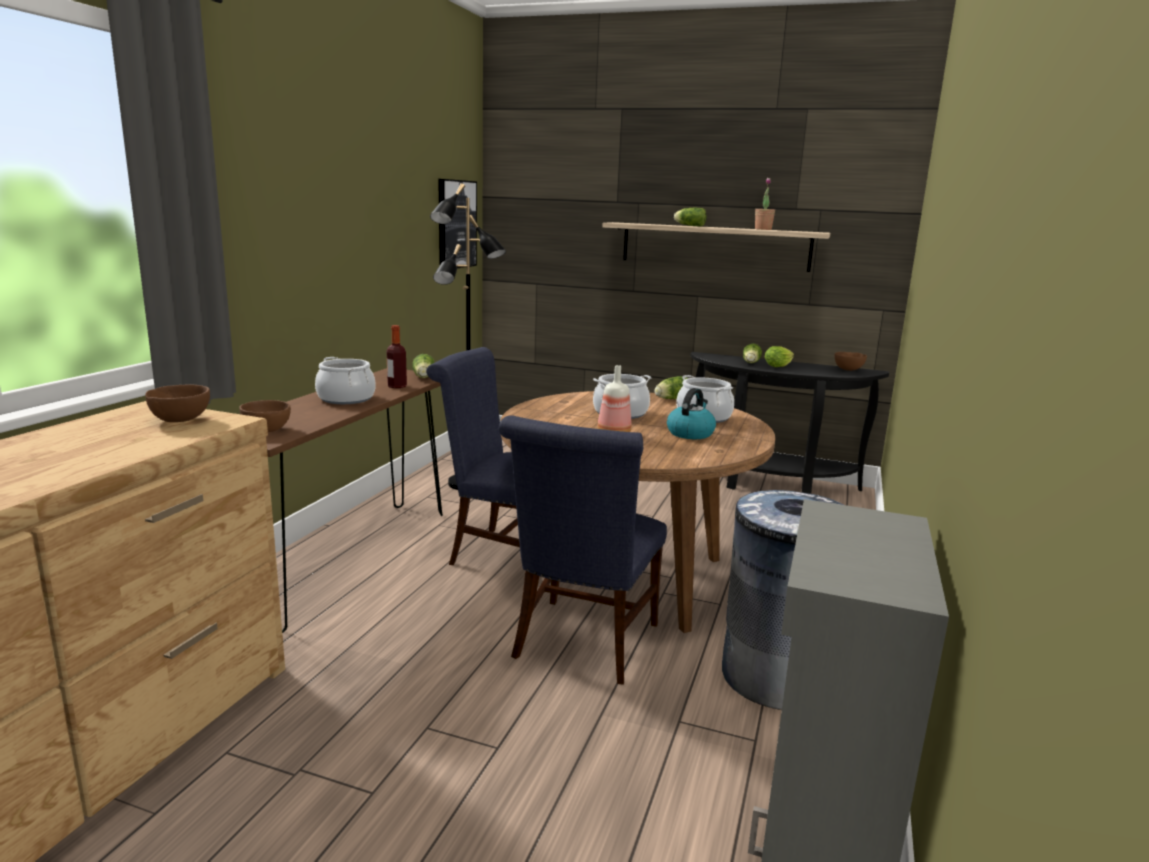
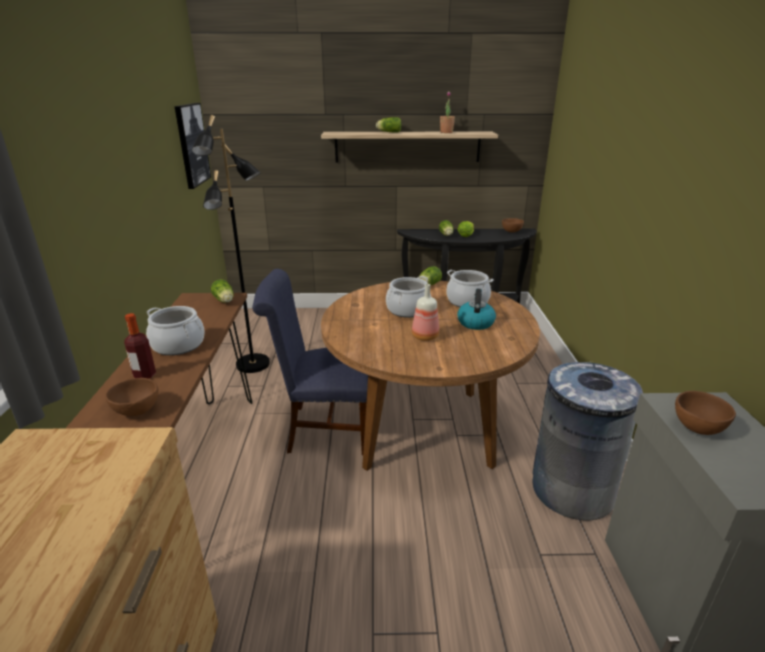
camera: 20 degrees left, 10 degrees up
(180, 420) = (83, 458): brown bowl -> brown bowl (696, 427)
(397, 386) = (211, 317): bottle -> bottle (144, 375)
(582, 645) = (434, 503): blue chair -> none

